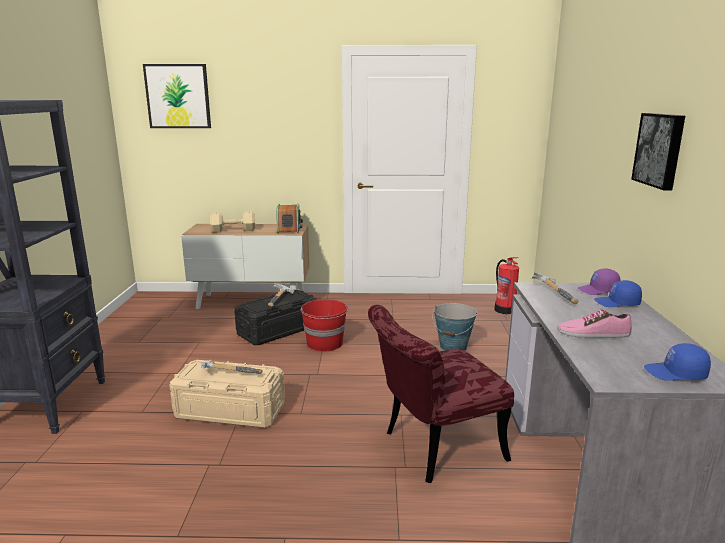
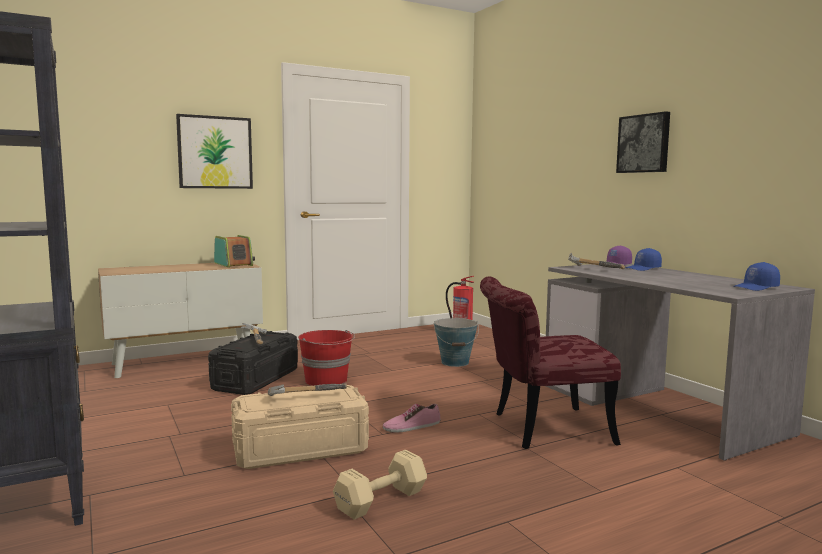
camera: 30 degrees left, 10 degrees down
(178, 96) = (75, 103): picture -> picture (215, 152)
(234, 230) = (167, 269): beige dumbbell -> beige dumbbell (383, 500)
(433, 449) = (539, 429): red chair -> red chair turned 45 degrees clockwise
(593, 333) = (667, 280): shoe -> shoe (411, 426)

